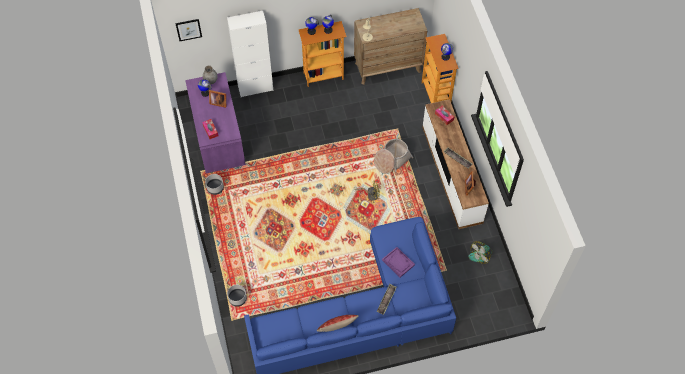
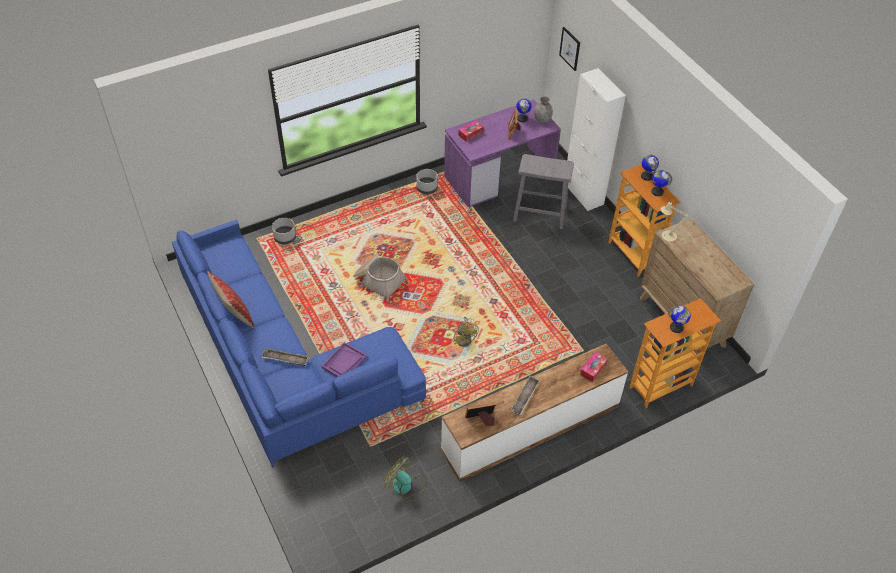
camera: 75 degrees right, 10 degrees down
(266, 120) = (539, 213): none -> grey stool
(391, 160) = (529, 352): basket -> basket (378, 280)

